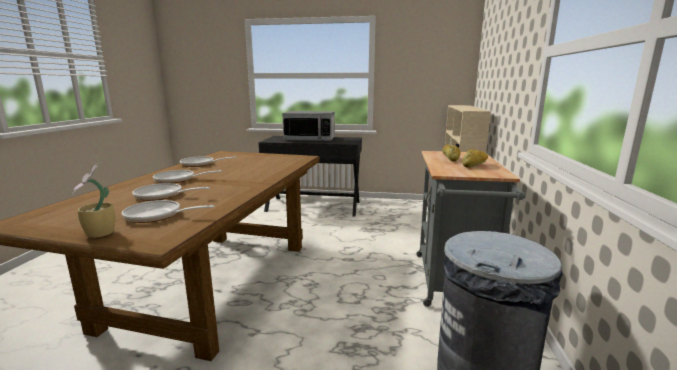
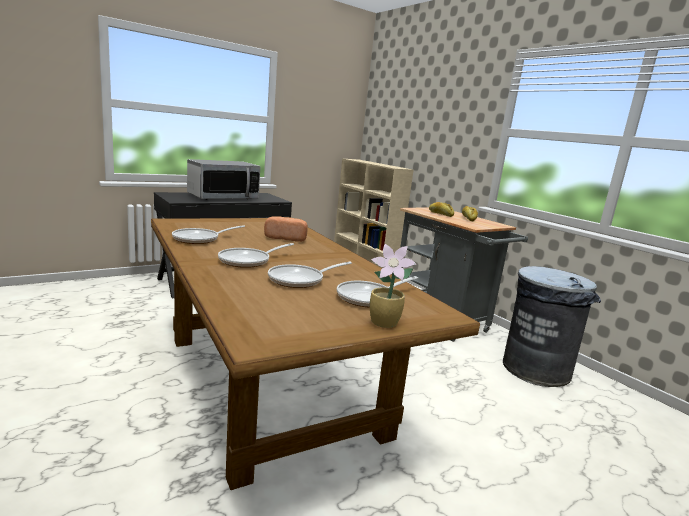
camera: 45 degrees left, 0 degrees up
(259, 169) = (286, 238): none -> bread

